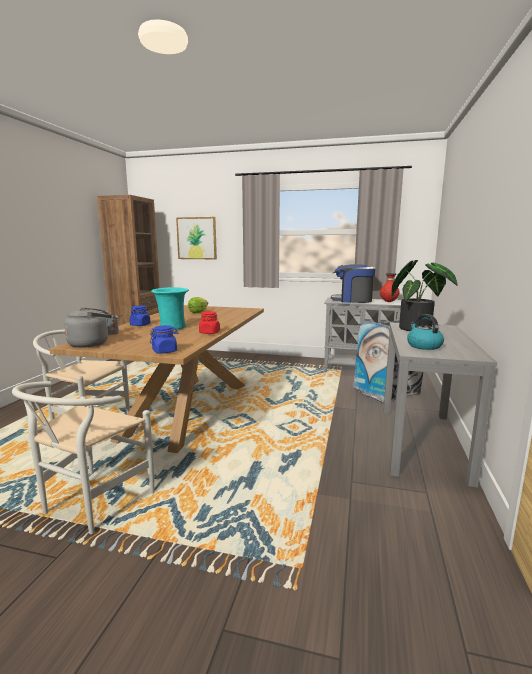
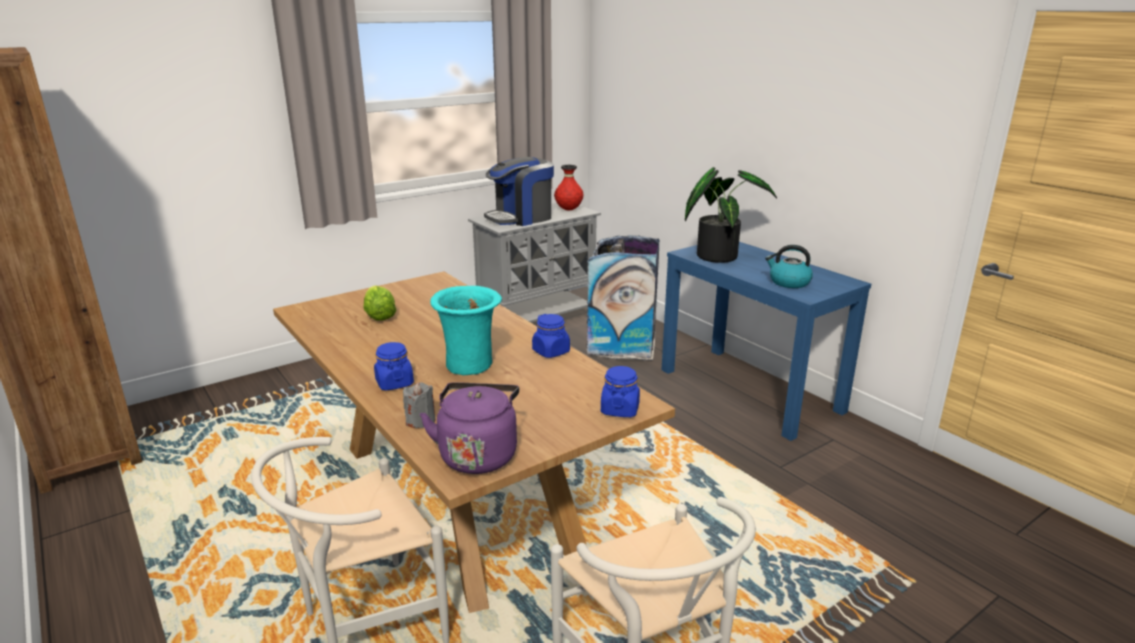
camera: 50 degrees left, 10 degrees up
(91, 344) = (478, 454): grey kettle -> purple kettle
(197, 238) = (158, 136): picture -> none
(209, 333) = (551, 352): red jar -> blue jar
(422, 442) = (750, 390): grey console table -> blue console table

